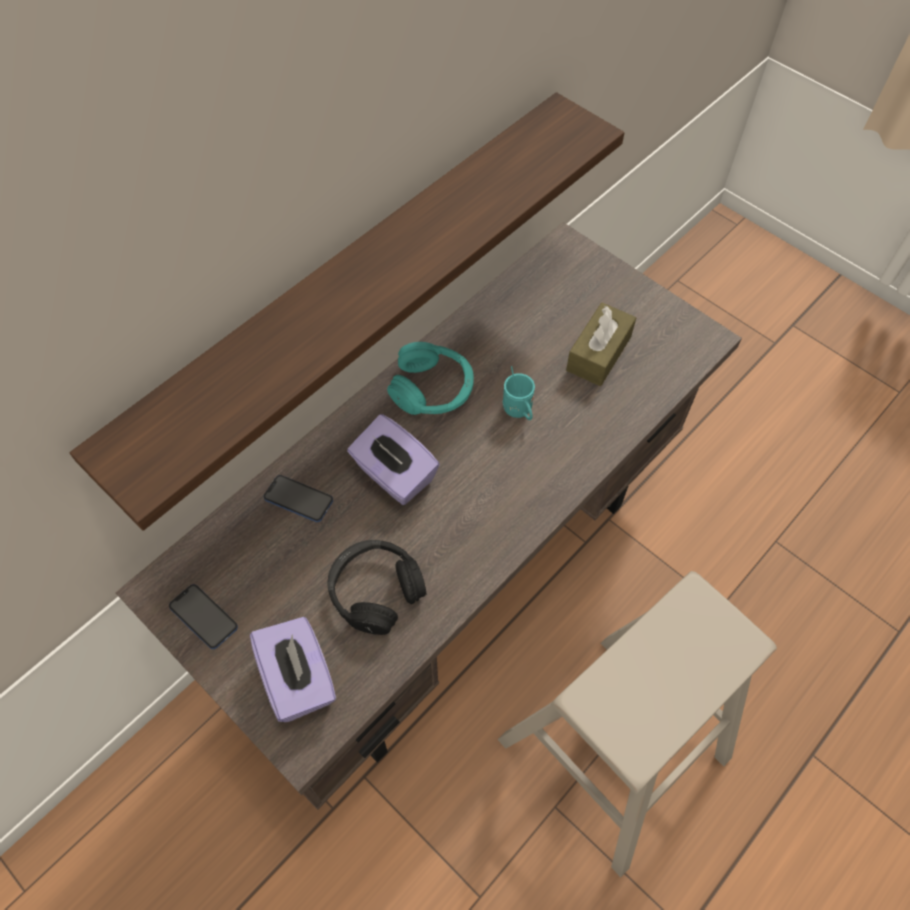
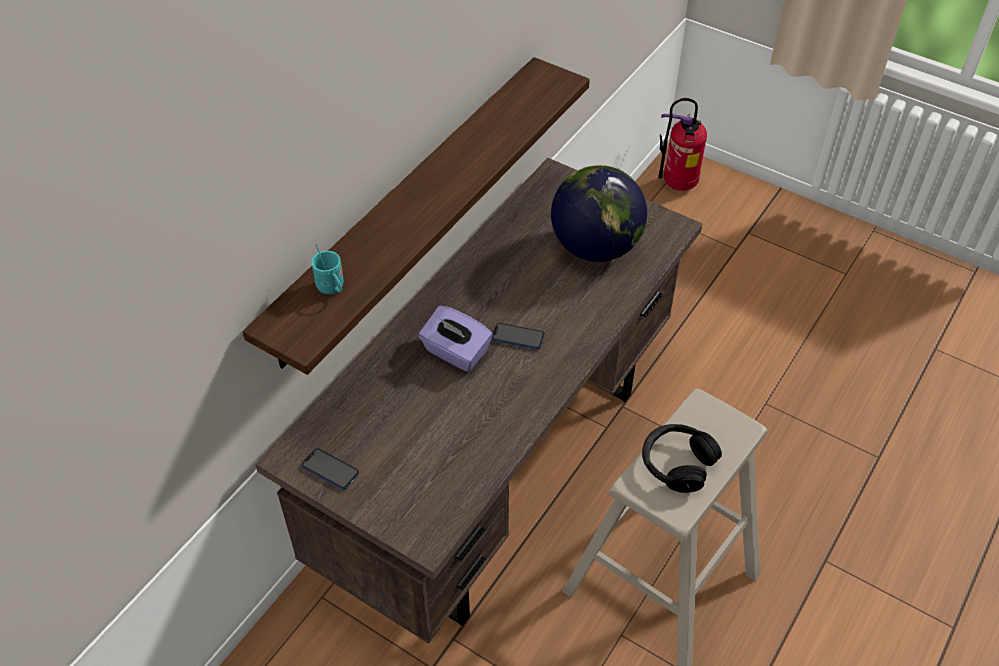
camera: 10 degrees left, 10 degrees down
(298, 499) = (384, 379): phone -> phone (518, 337)
(299, 678) = (415, 499): purple tissue box -> none
(375, 590) = (460, 433): black headphones -> black headphones (677, 463)
(433, 389) = (471, 289): turquoise headphones -> none
(519, 411) = (542, 296): turquoise mug -> turquoise mug (332, 289)
(598, 353) = (595, 248): brown tissue box -> globe
(721, 256) = (678, 185): none -> fire extinguisher

